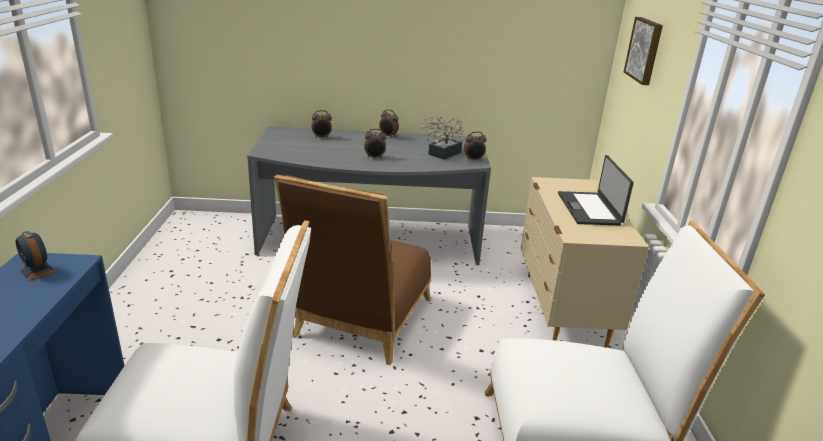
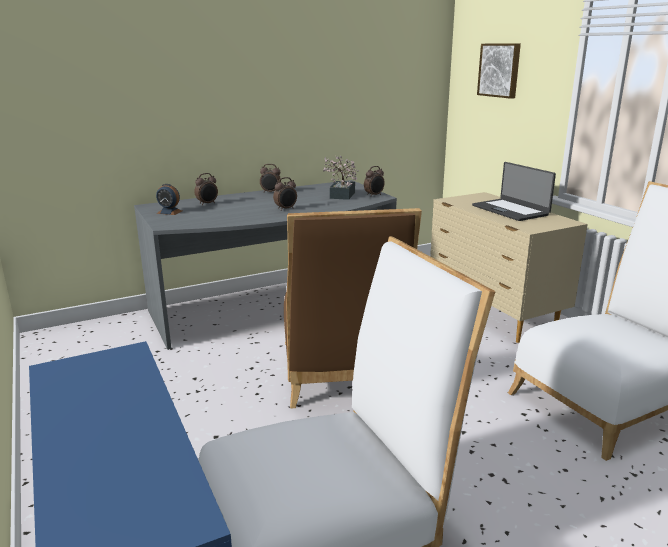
camera: 25 degrees left, 5 degrees down
(37, 270) = (88, 375): alarm clock -> alarm clock (169, 212)

